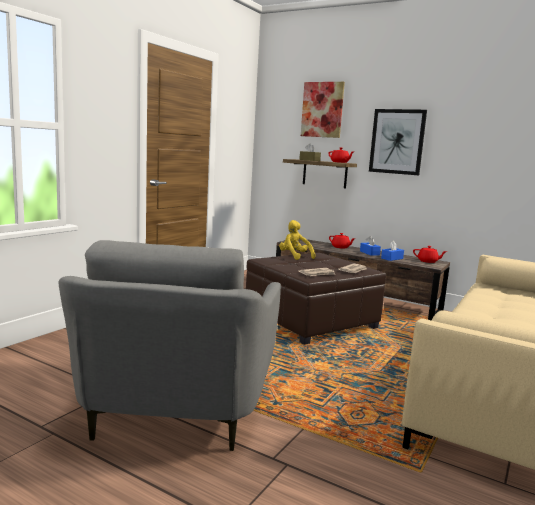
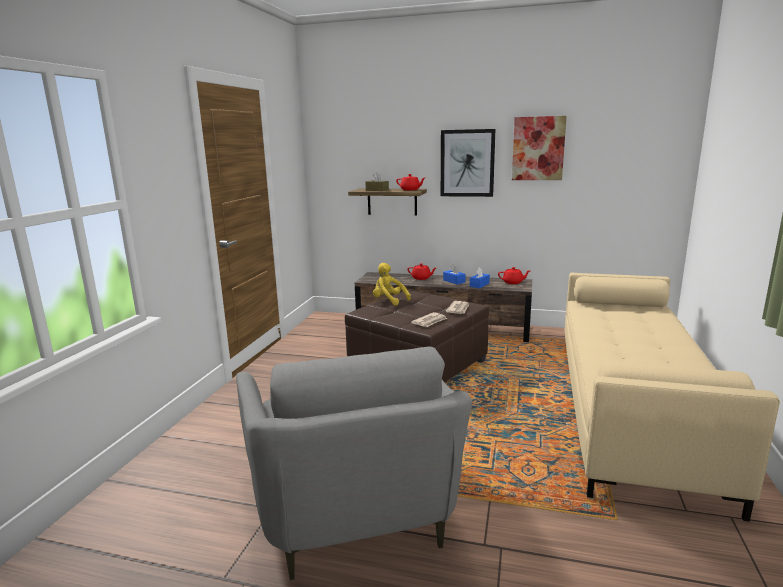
camera: 15 degrees left, 5 degrees up
(322, 109) = (382, 133): picture -> picture (538, 148)

